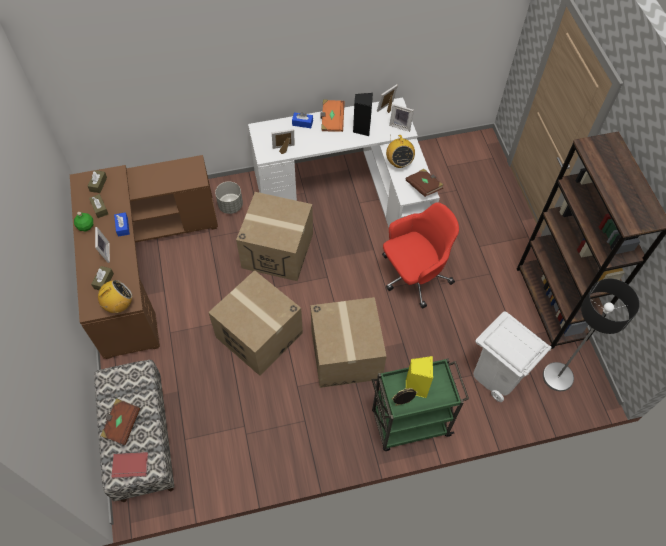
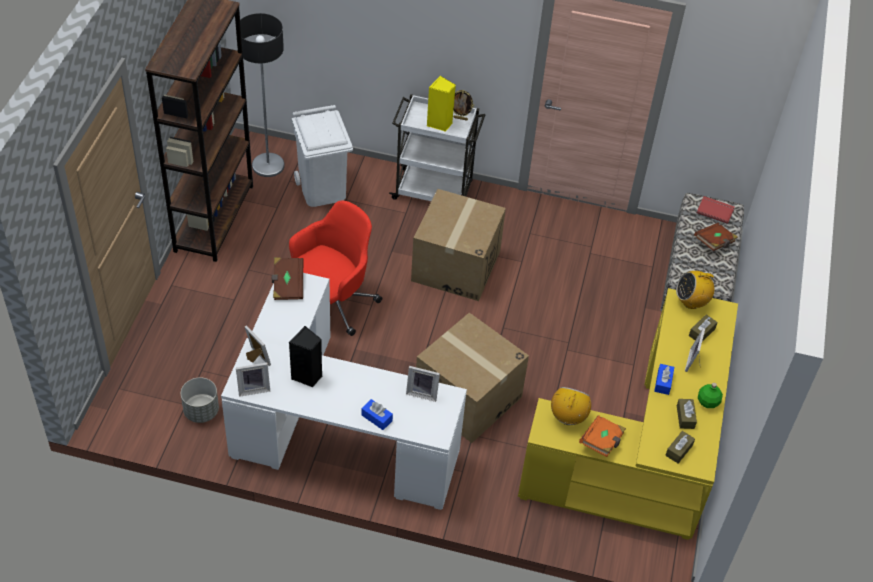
camera: 155 degrees left, 10 degrees down
(140, 265) = (643, 455): brown desk -> yellow desk
(230, 206) = (497, 481): grey planter -> grey planter (201, 411)
(259, 335) = (536, 320): cardboard box -> none
(332, 120) = (336, 404): orange book -> orange book (602, 442)
(399, 162) = (292, 324): radio -> radio (568, 417)
(409, 424) = (434, 191): green cart -> white cart
(413, 276) = (331, 303): red office chair -> red office chair turned 135 degrees clockwise

